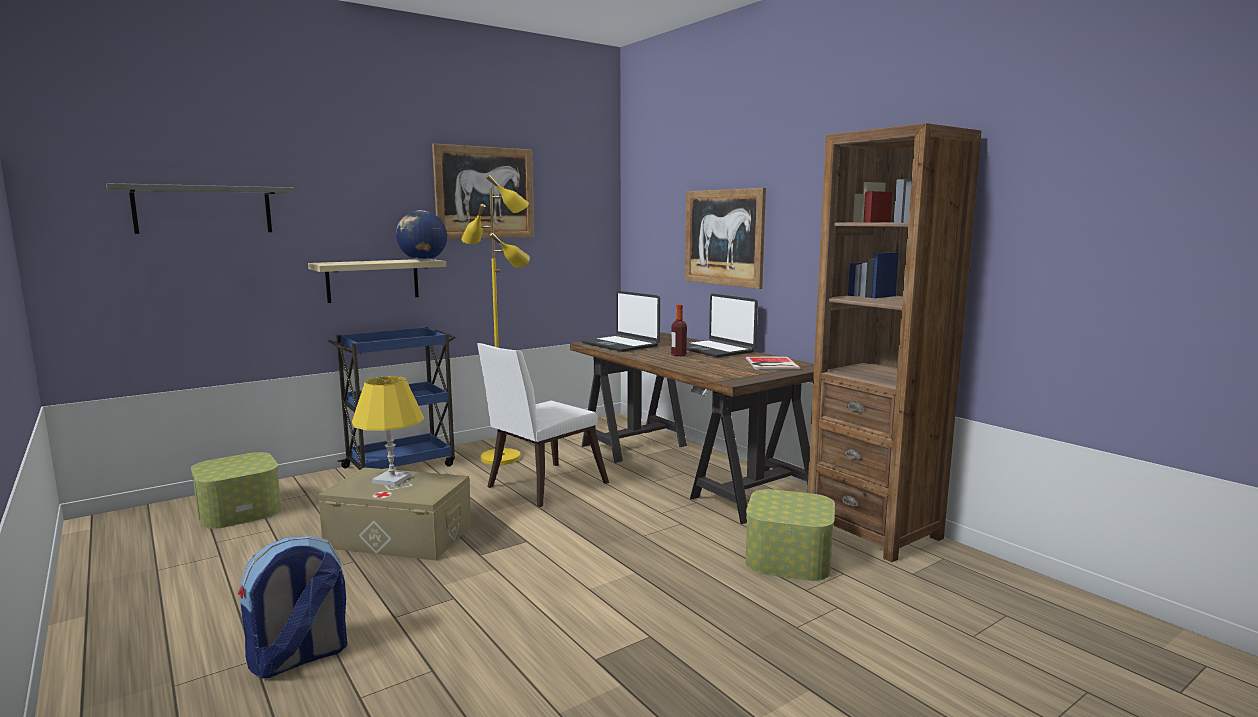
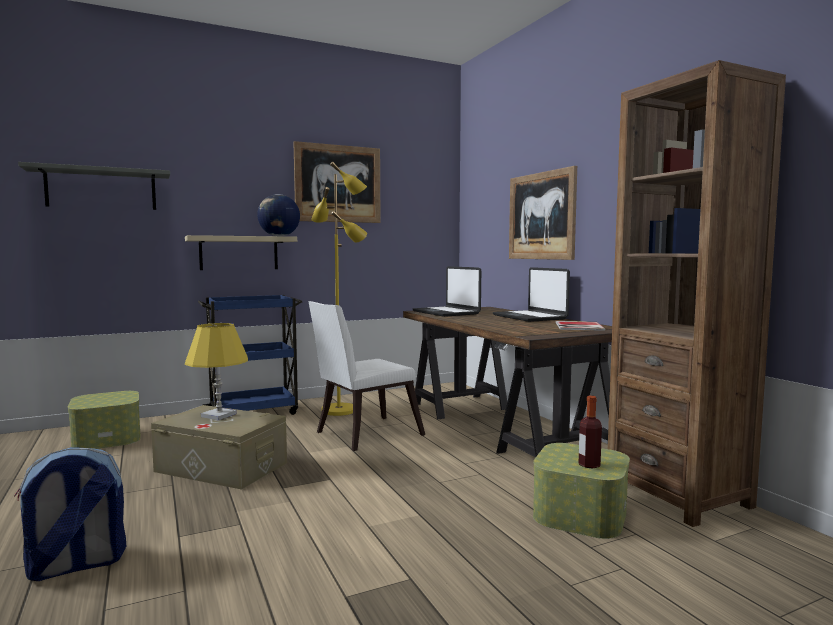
camera: 10 degrees right, 5 degrees down
(678, 355) = (493, 319): bottle -> bottle (589, 465)

